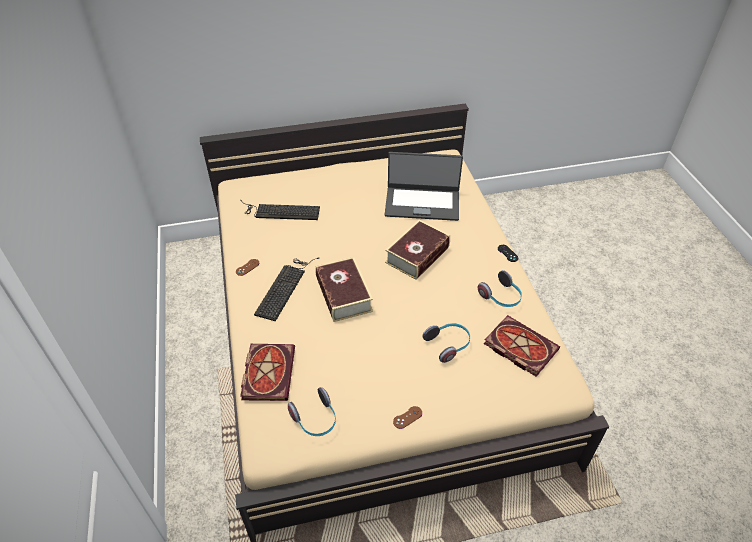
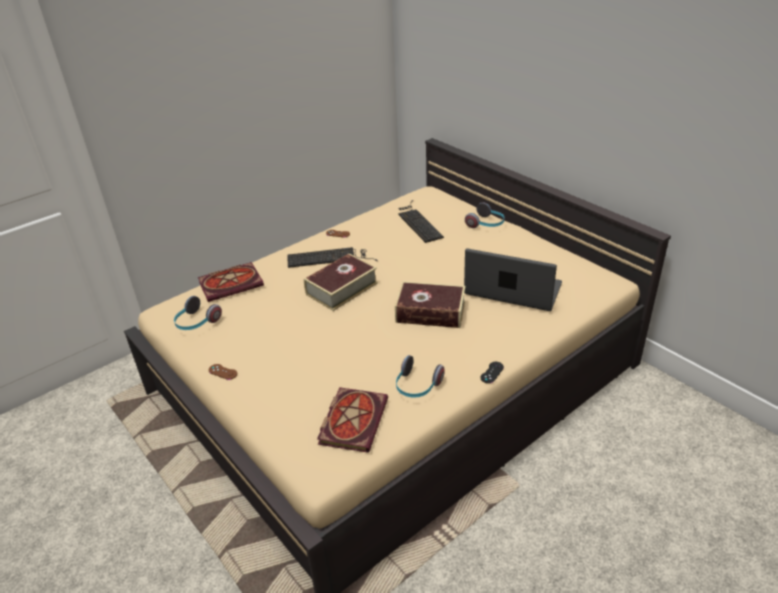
camera: 65 degrees right, 10 degrees down
(422, 203) = (512, 290): laptop -> laptop turned 135 degrees clockwise
(448, 345) = (323, 370): headphones -> headphones (486, 224)

